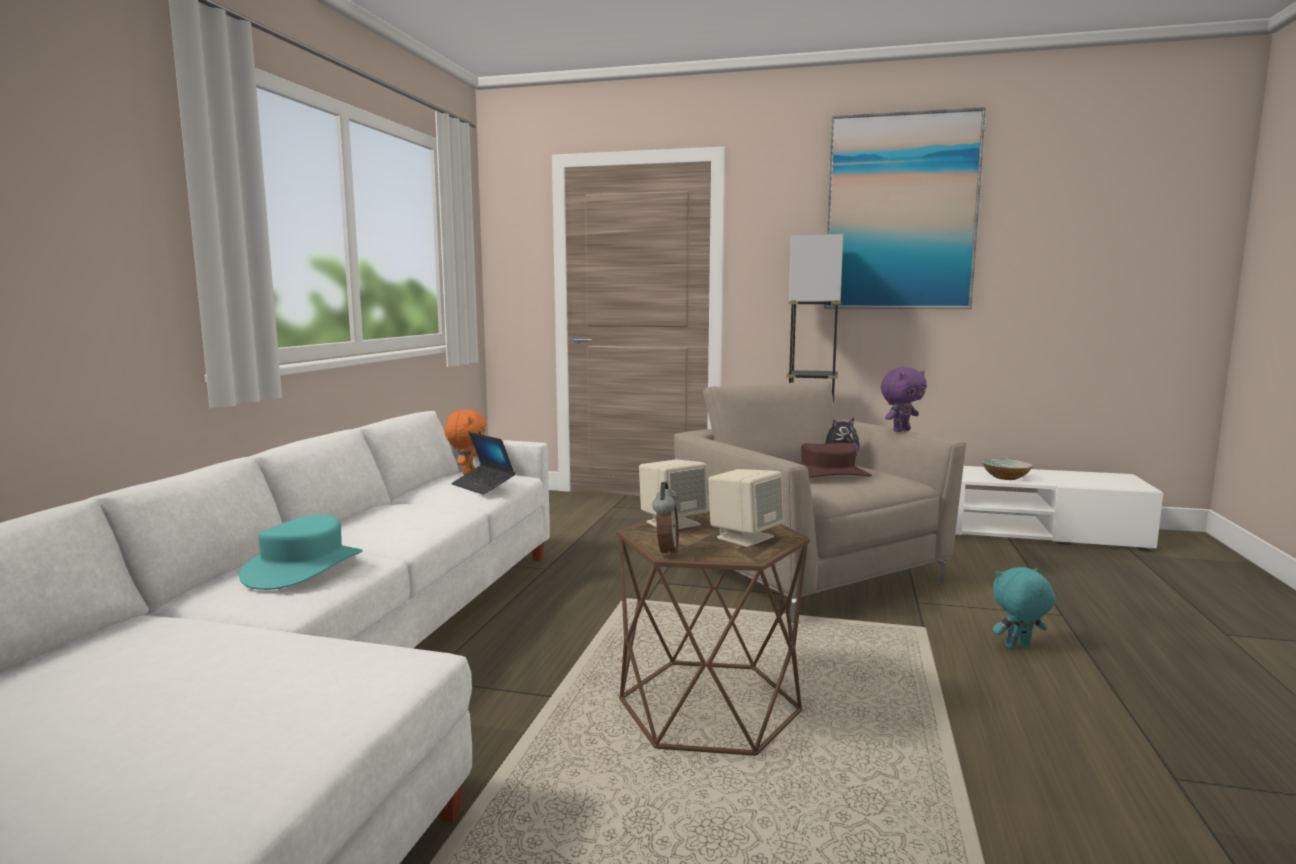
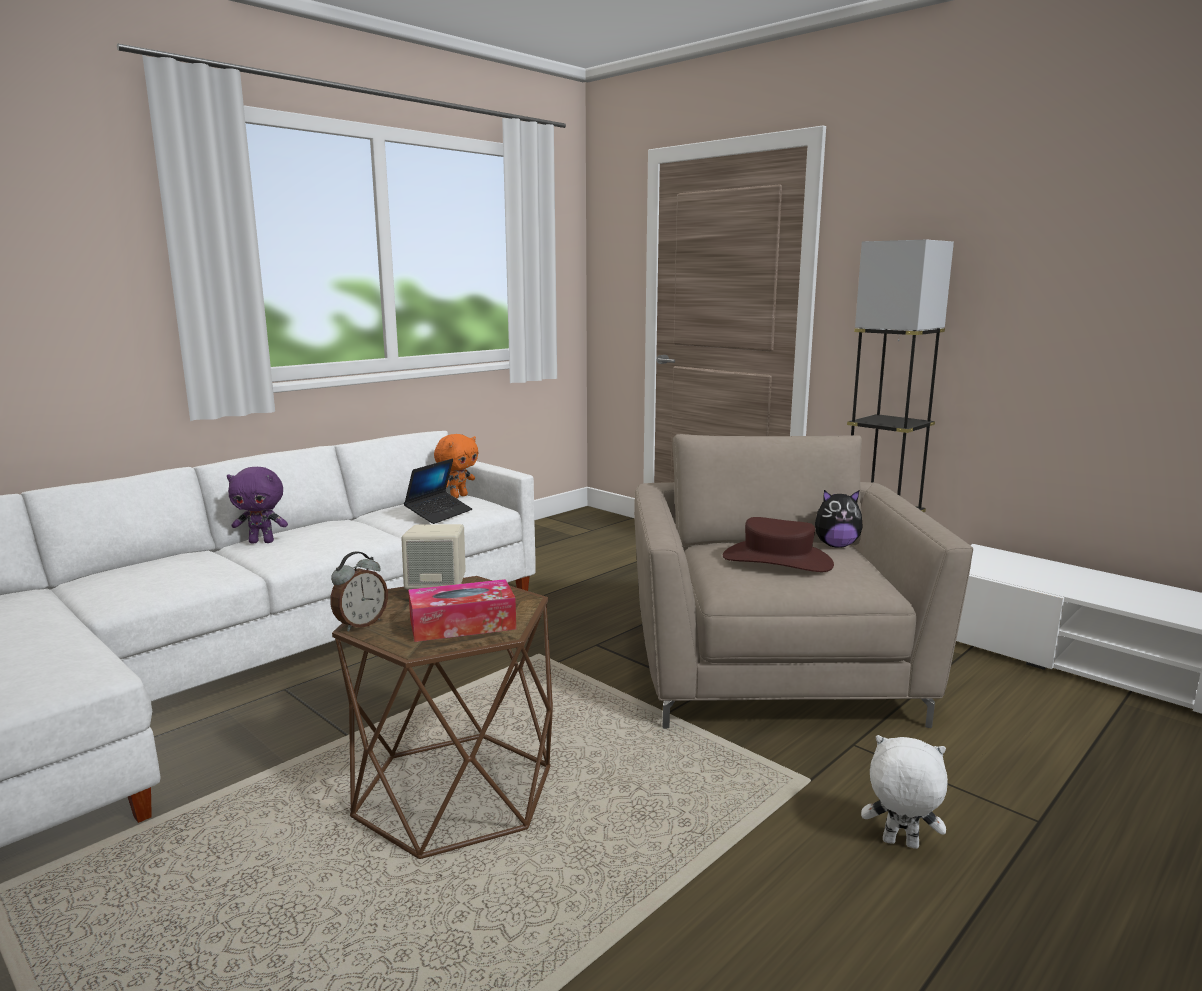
camera: 30 degrees right, 5 degrees up
(303, 567) = (171, 571): turquoise hat -> none
(483, 486) = (439, 514): laptop -> laptop turned 135 degrees counterclockwise
(744, 537) = (462, 625): beige speaker -> tissue box
(900, 430) = (918, 516): purple plush toy -> purple plush toy (262, 542)
(901, 212) = (1047, 203): picture -> none
(1006, 477) = (1143, 602): bowl -> none
(1018, 647) = (899, 844): turquoise plush toy -> white plush toy

